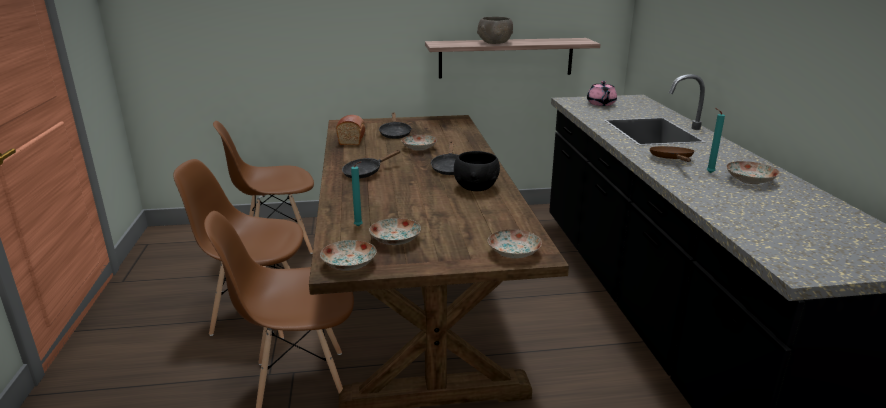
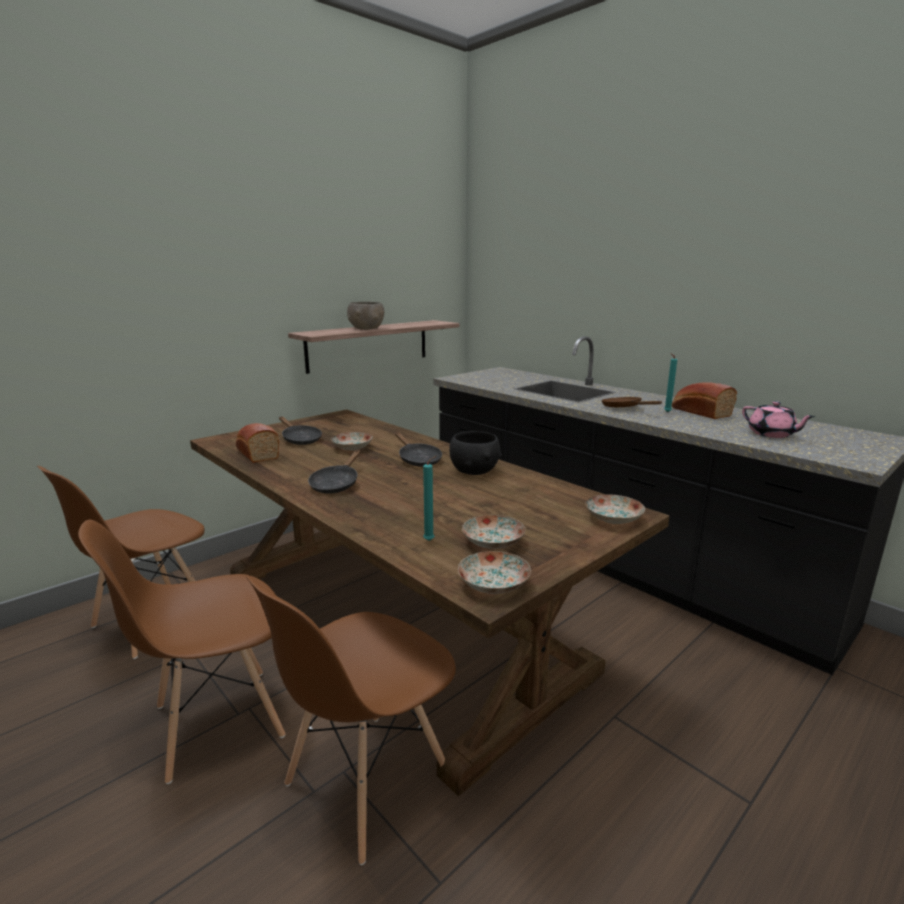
camera: 35 degrees left, 5 degrees down
(601, 104) = (484, 377): pink teapot -> pink teapot (771, 434)
(750, 180) = (699, 412): plate -> bread

